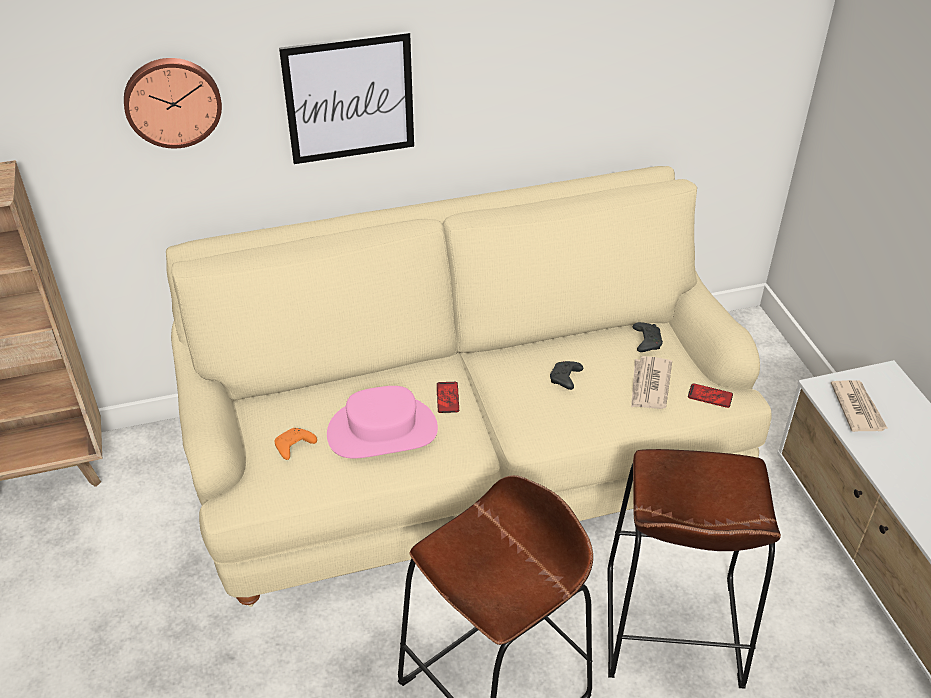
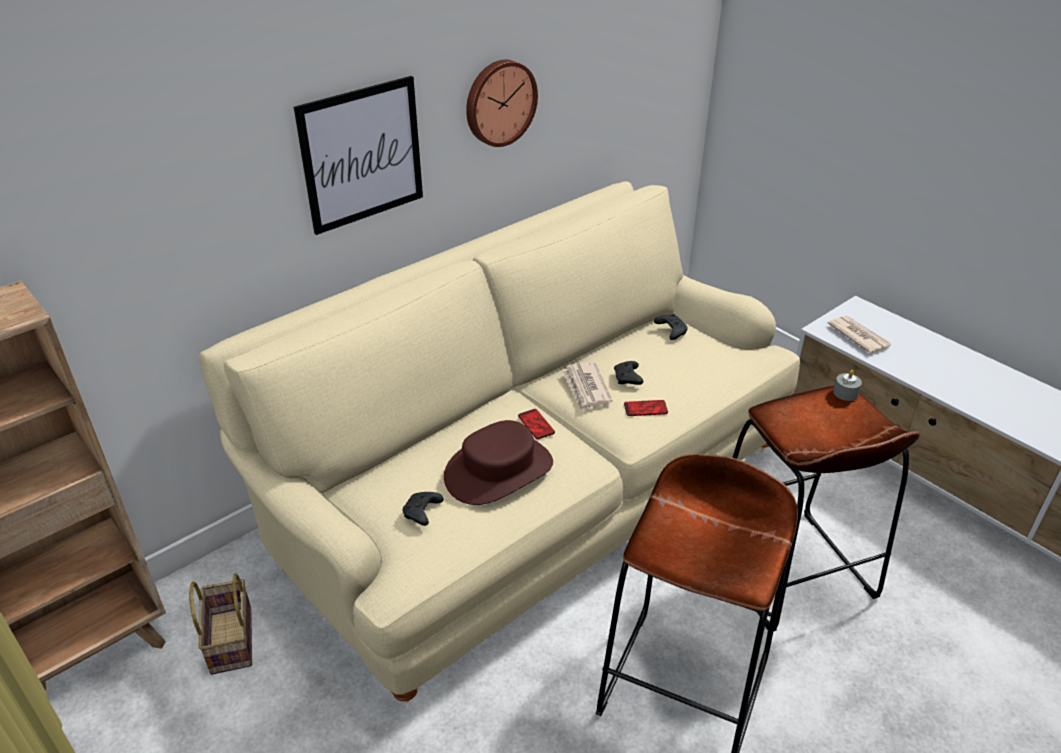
camera: 25 degrees left, 5 degrees down
(148, 498) = (229, 639): none -> basket
(172, 101) = (190, 182): wall clock -> wall clock (499, 102)
(293, 447) = (422, 513): orange game controller -> black game controller
(382, 431) = (498, 470): pink hat -> brown hat
(649, 385) = (699, 363): newspaper -> newspaper (586, 388)
(710, 396) = (751, 357): phone -> phone (645, 409)
(748, 467) = (845, 393): none -> grey candle

